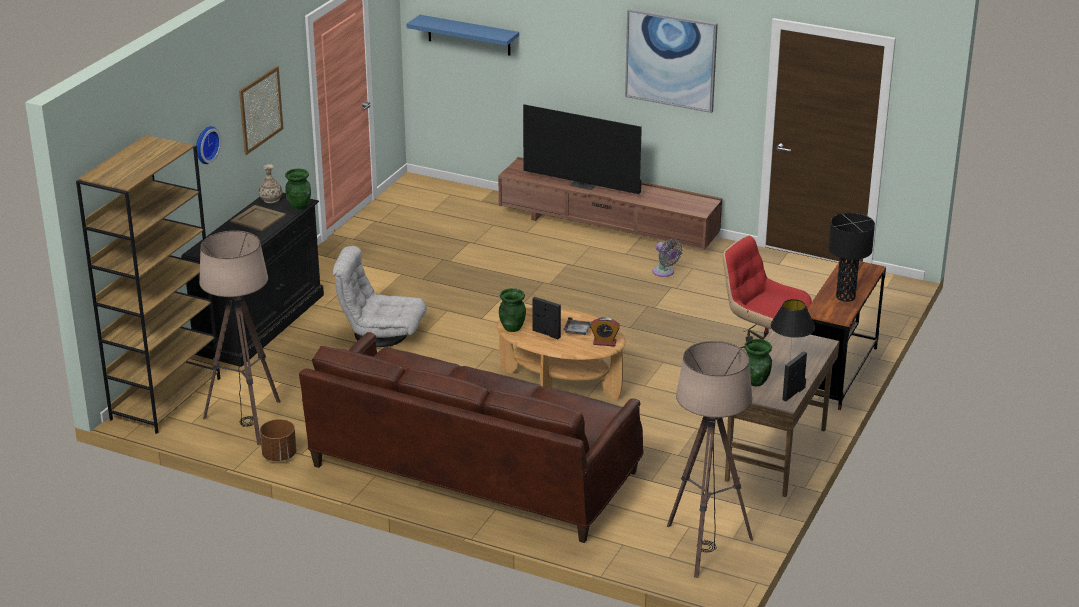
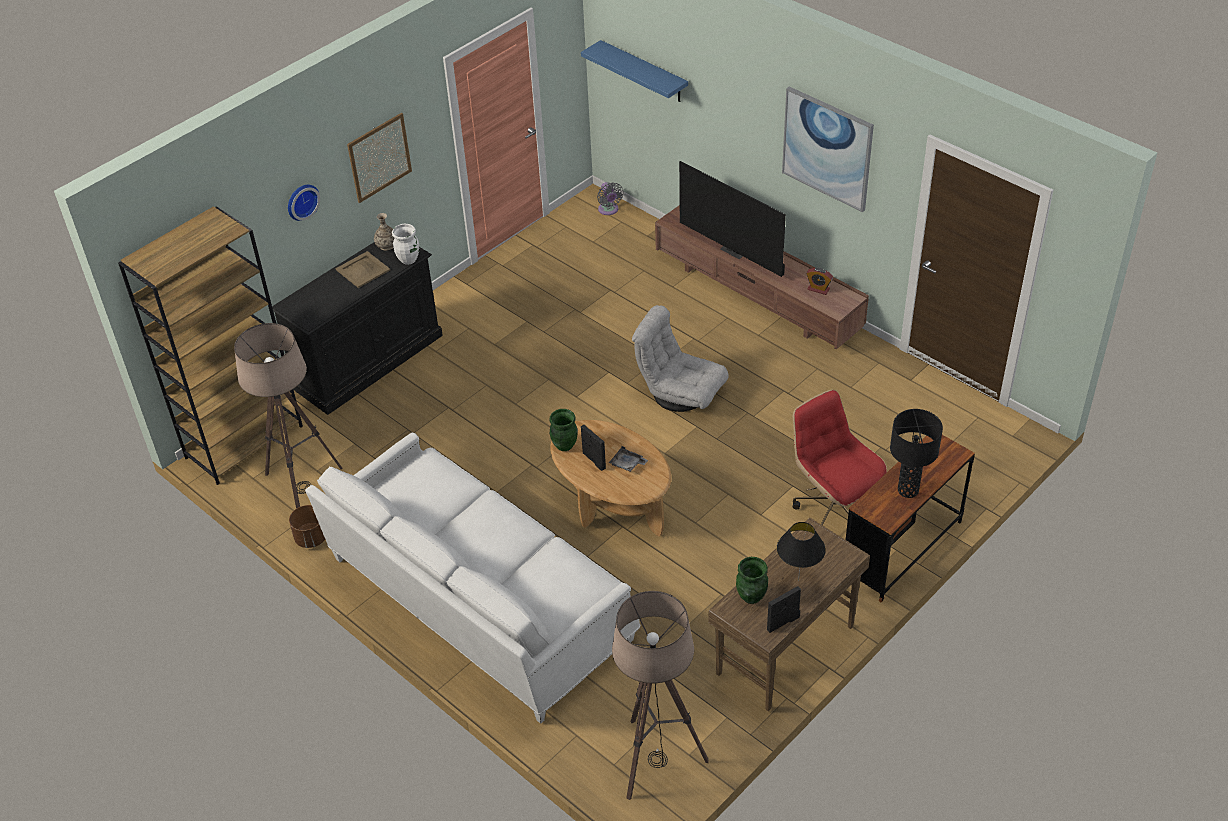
camera: 20 degrees right, 15 degrees up
(299, 206) = (408, 259): green vase -> white vase
(382, 334) = (473, 398): grey armchair -> grey armchair (681, 393)
(472, 471) = (477, 601): brown sofa -> white sofa
(604, 342) = (646, 485): alarm clock -> alarm clock (818, 289)
(664, 272) = (786, 369): grey fan -> grey fan (609, 210)

